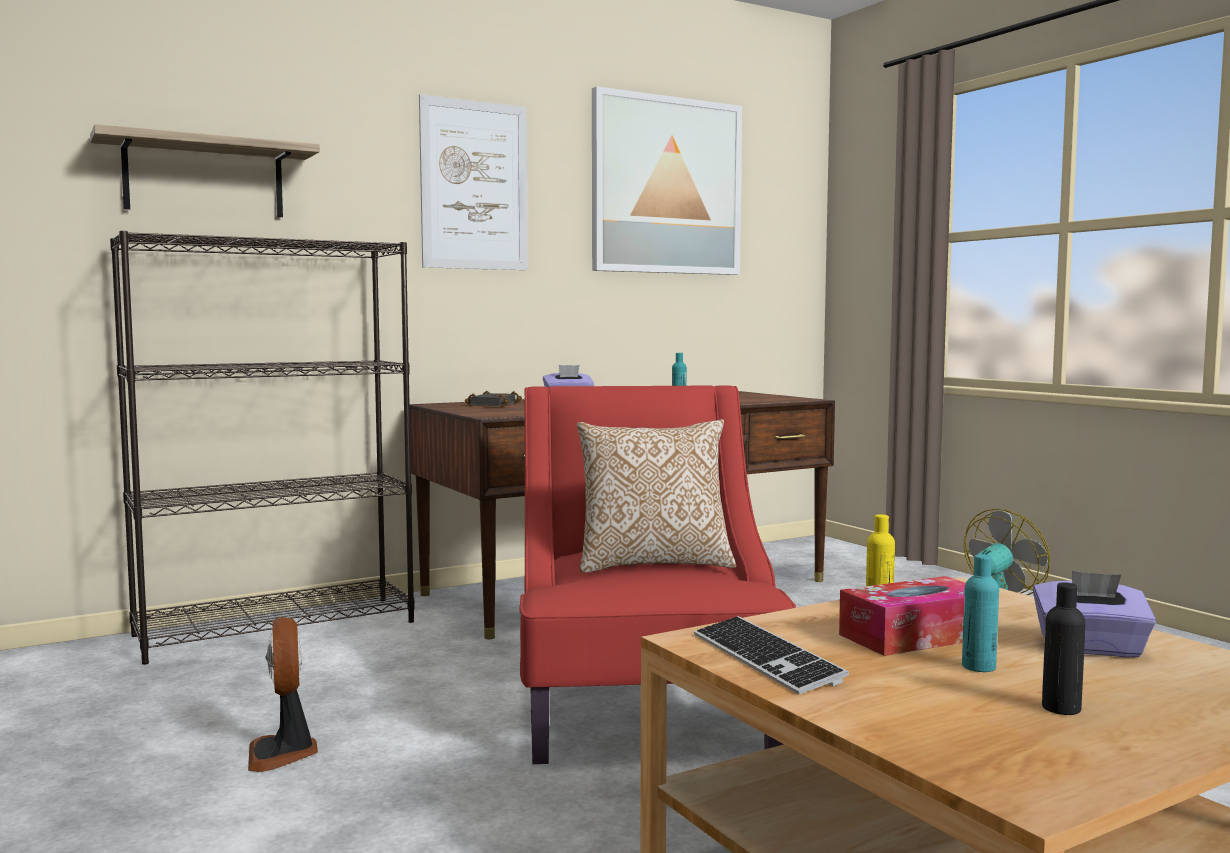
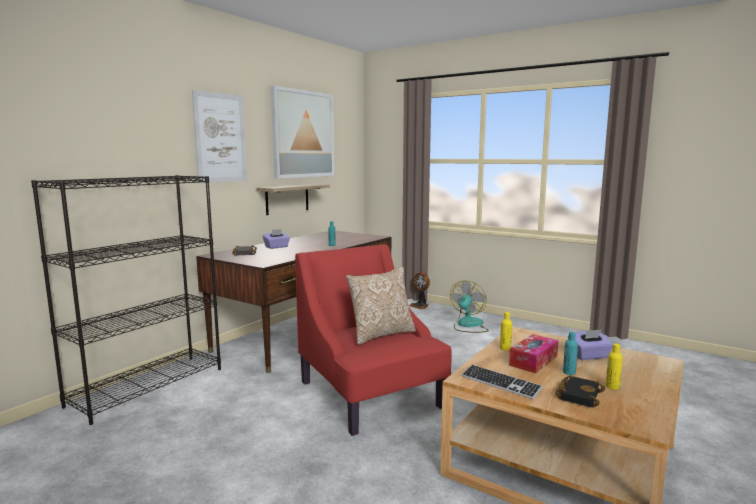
camera: 25 degrees left, 5 degrees up
(204, 178) = (81, 140): shelf -> shelf (287, 199)
(283, 753) = (230, 459): fan -> fan (420, 306)
(935, 705) = (578, 394): none -> black book
(1061, 708) = (612, 386): black bottle -> yellow bottle

